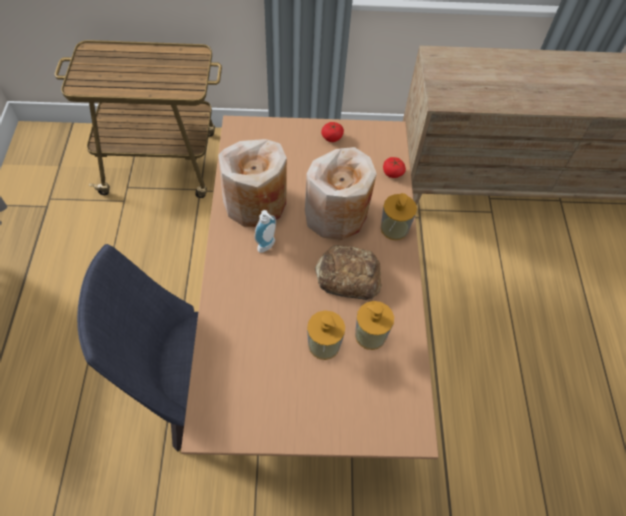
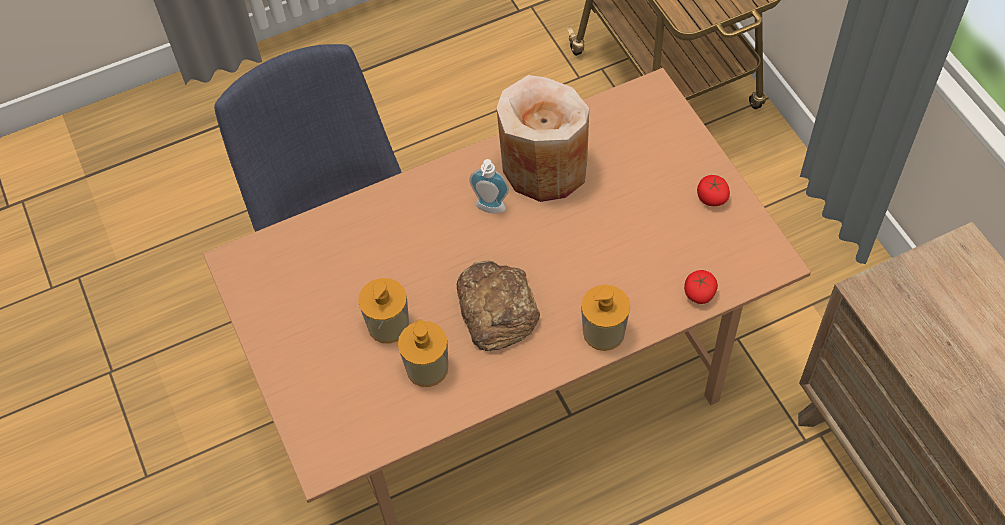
camera: 70 degrees right, 0 degrees up
(336, 215) = (583, 258): beige vase -> none

